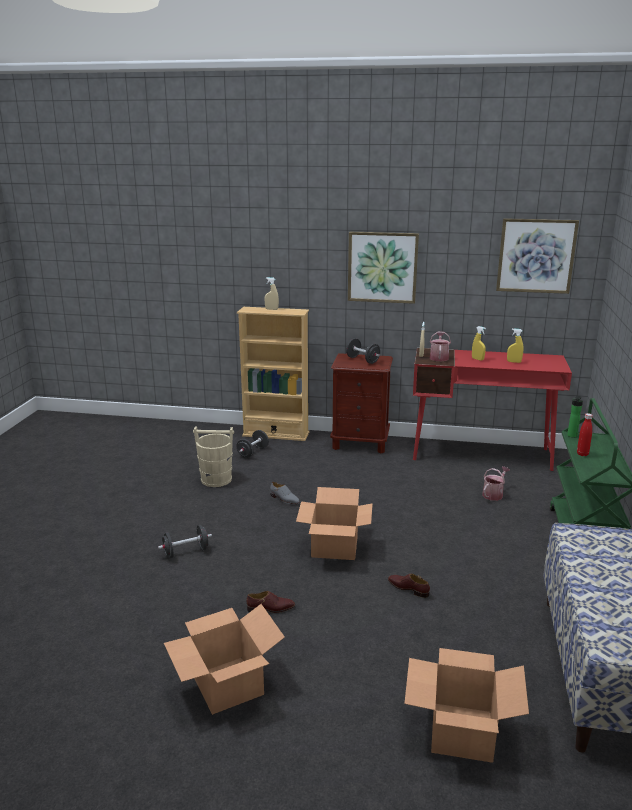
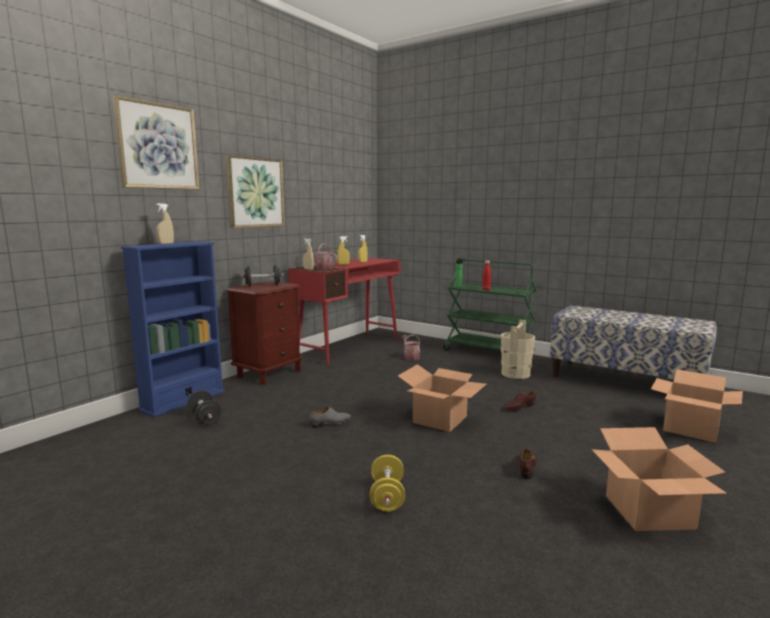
camera: 65 degrees left, 10 degrees down
(186, 552) = (387, 497): black dumbbell -> yellow dumbbell
(216, 479) = (236, 450): beige bucket -> beige bucket (515, 374)
(276, 434) = (183, 400): beige bookcase -> blue bookcase
(536, 256) = (347, 182): picture -> picture (158, 146)

